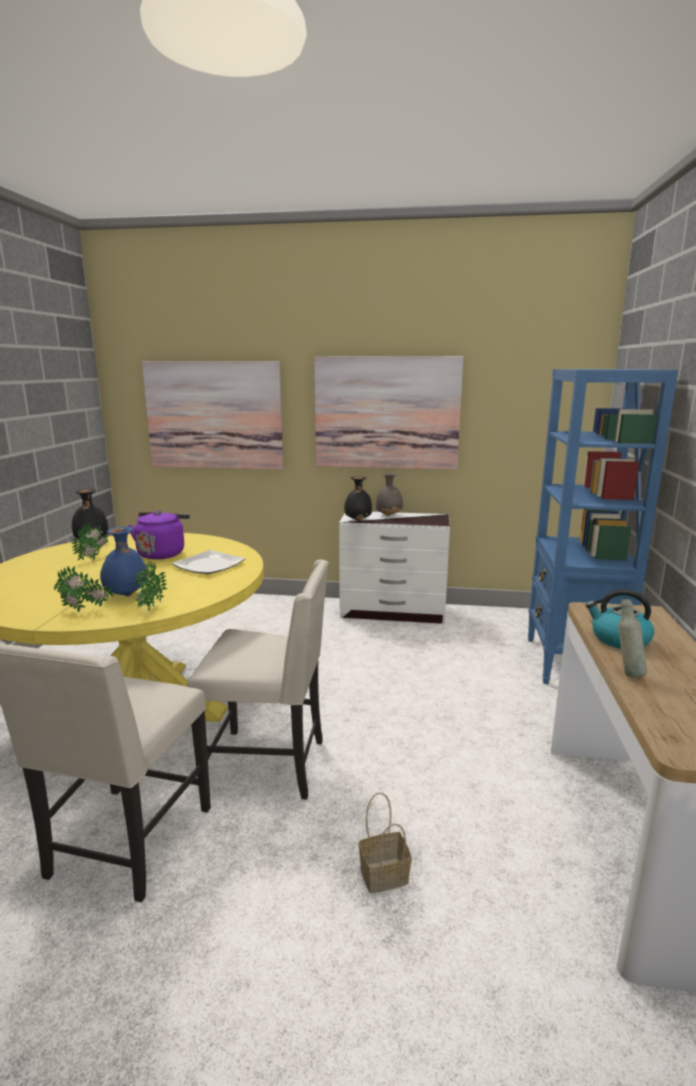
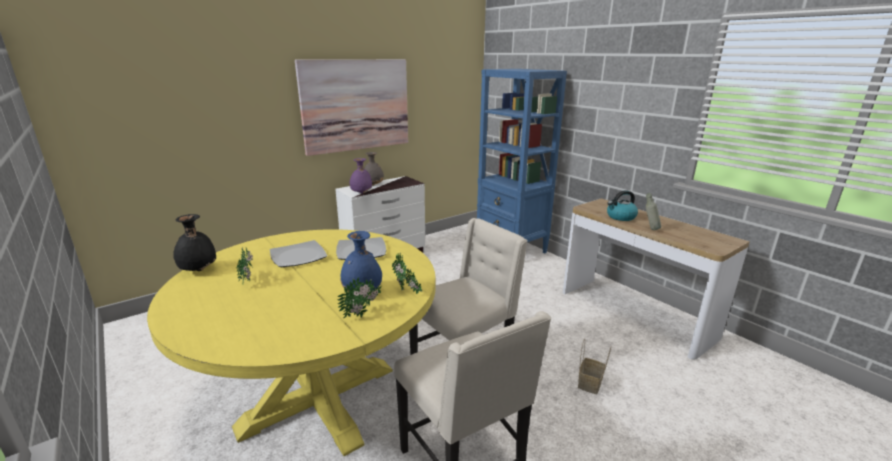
camera: 45 degrees left, 5 degrees up
(162, 553) = (298, 256): purple kettle -> plate
(214, 415) = (197, 120): picture -> none
(357, 520) = (361, 193): black vase -> purple vase

